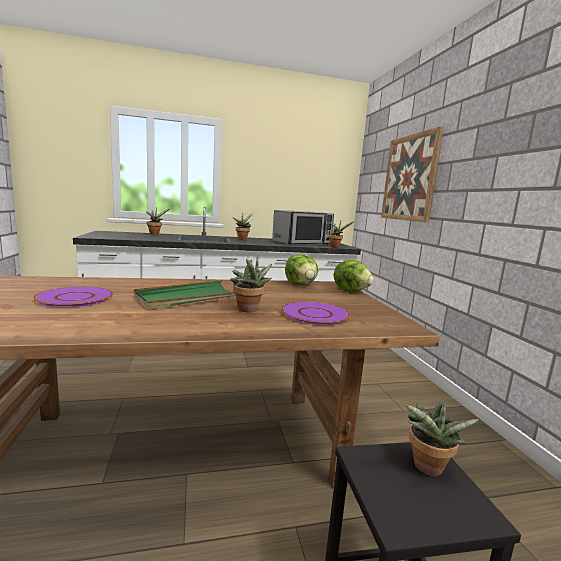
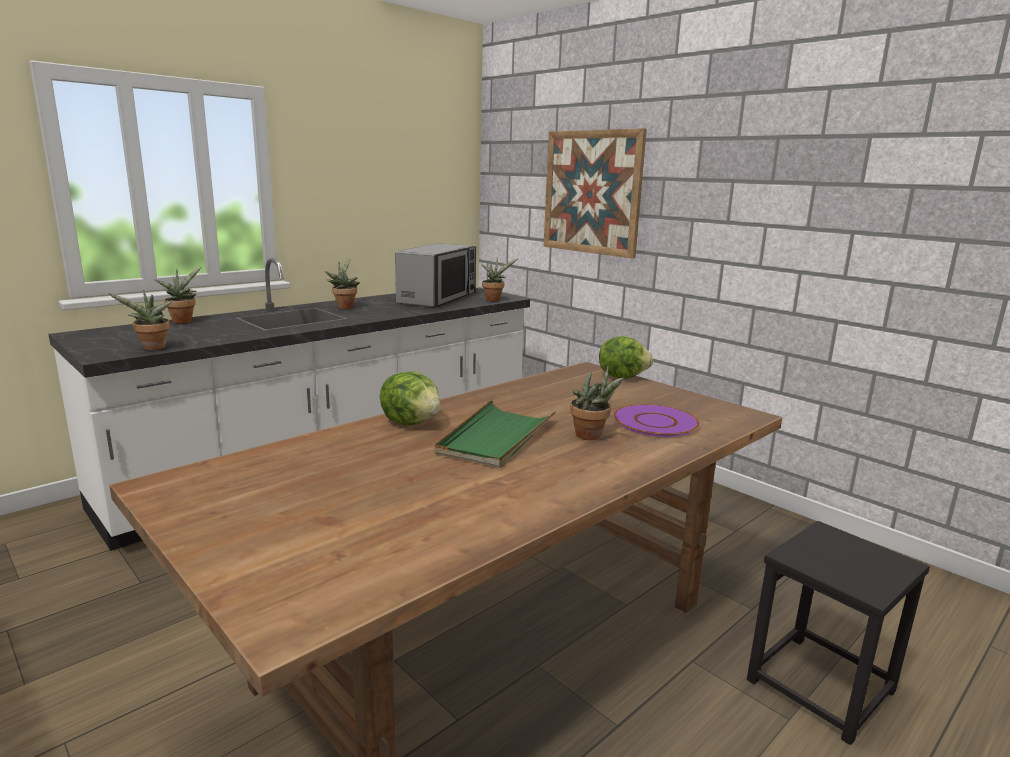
camera: 30 degrees left, 5 degrees up
(75, 298) = (371, 480): purple plate -> none
(301, 284) = (558, 380): lettuce -> lettuce (412, 422)
(427, 469) = (840, 546): potted plant -> potted plant (152, 348)

